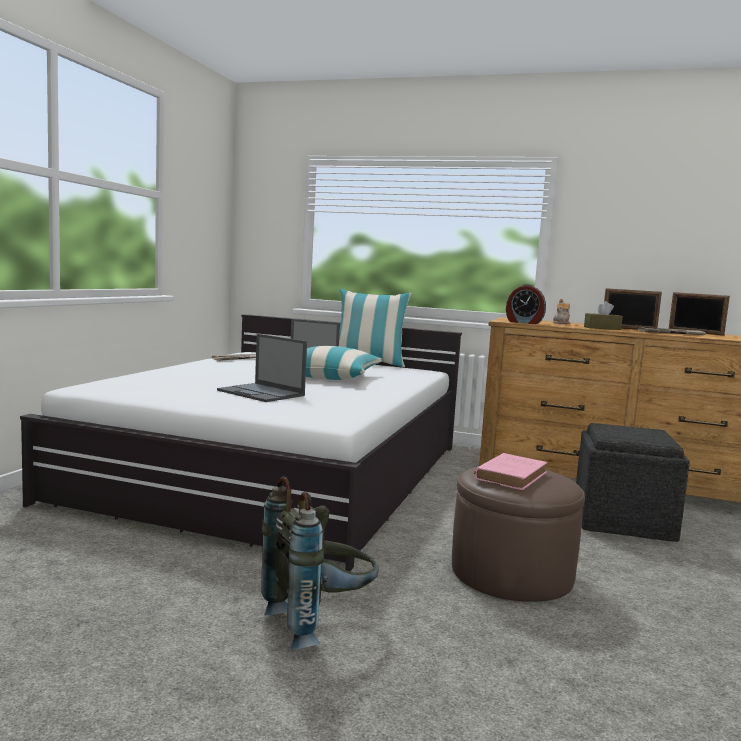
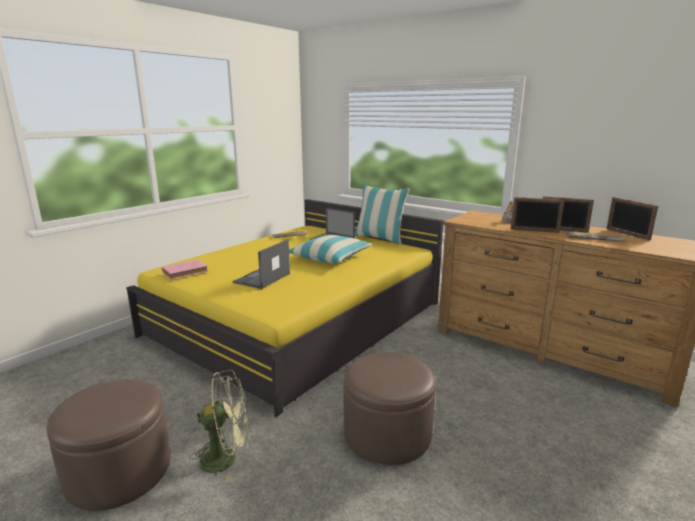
camera: 20 degrees right, 10 degrees up
(157, 659) = (119, 471): none -> brown ottoman
(262, 393) = (262, 278): laptop -> laptop turned 60 degrees clockwise
(280, 471) = (299, 318): white bed -> yellow bed
(319, 622) = (227, 458): grey backpack -> green fan
(511, 475) = (382, 369): pink book -> pink book (186, 271)
(524, 322) = (472, 223): alarm clock -> none
(602, 328) = (534, 230): brown tissue box -> picture frame
(623, 521) = (520, 392): grey ottoman -> none

